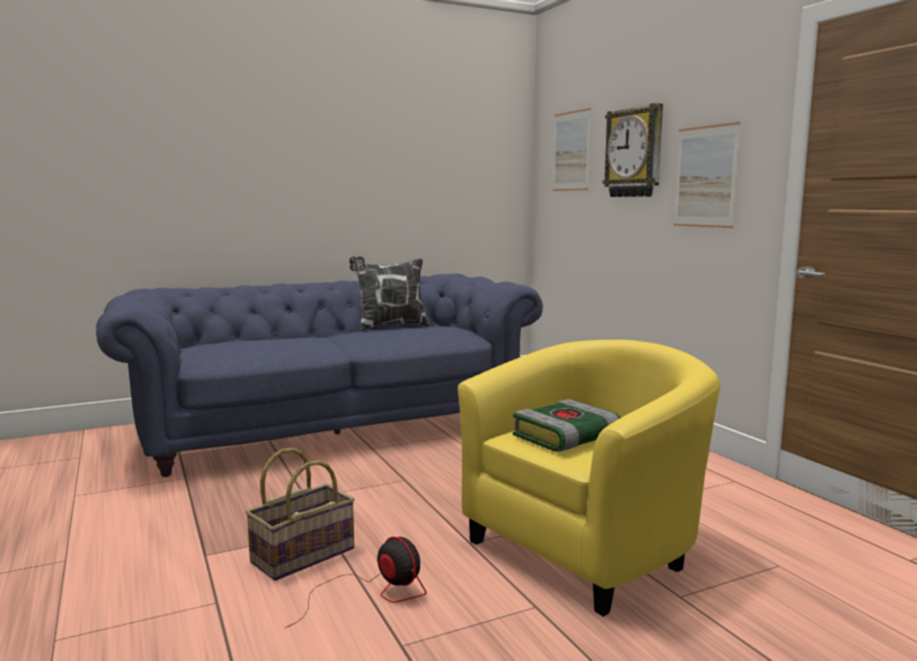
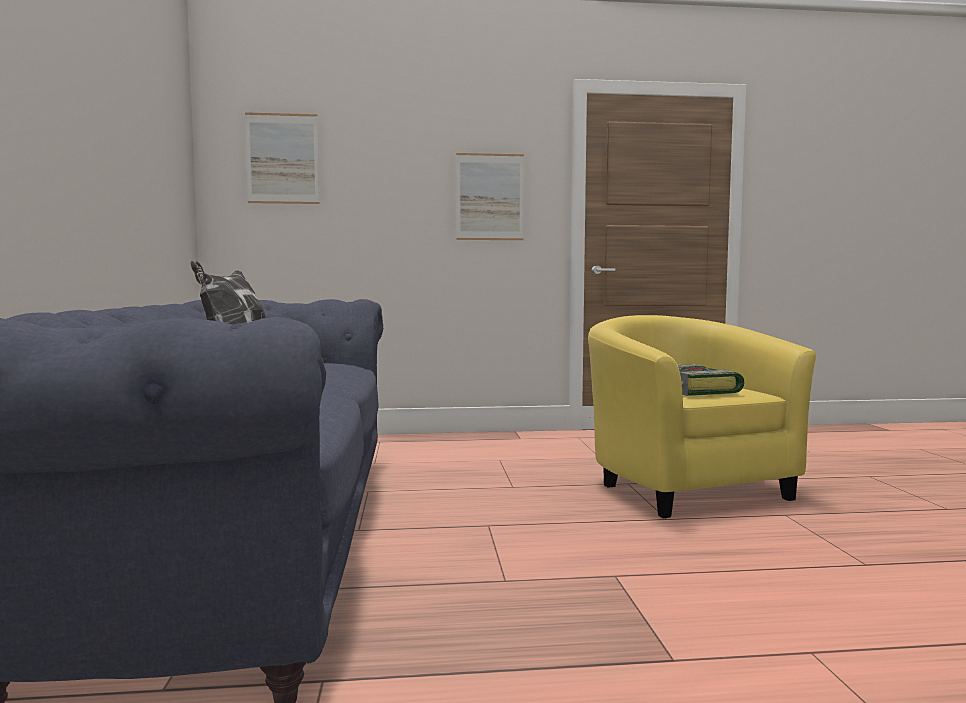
camera: 70 degrees left, 5 degrees down
(302, 554) = (682, 593): basket -> none
(373, 593) = (773, 566): fan -> none
(635, 153) = (395, 169): wall clock -> none

